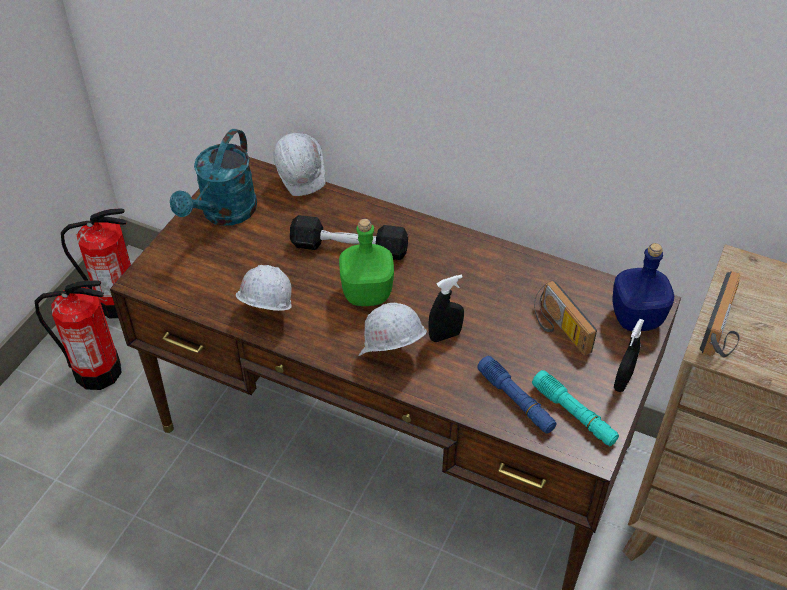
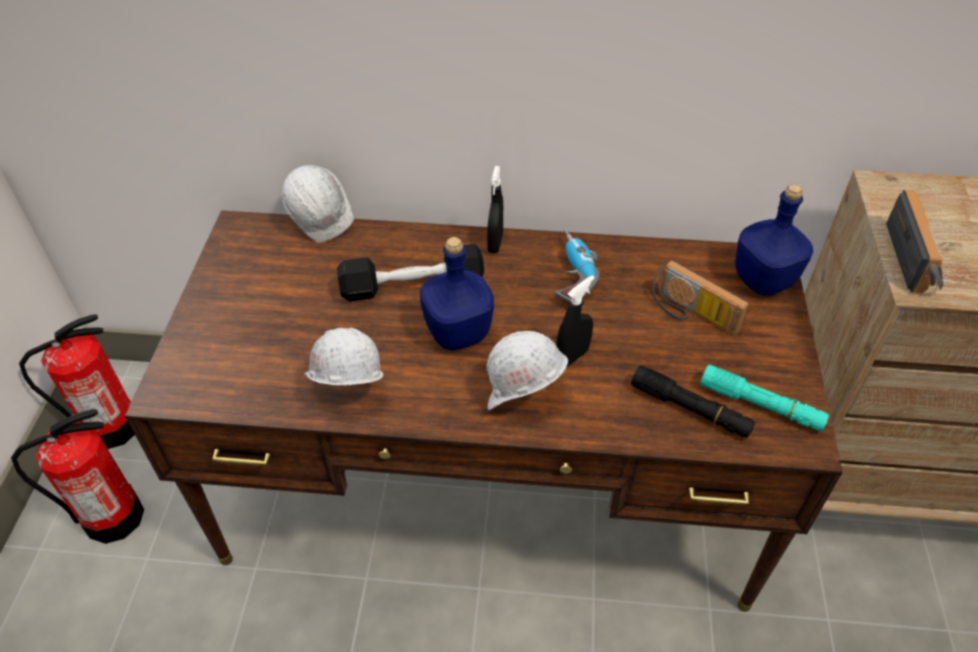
camera: 20 degrees left, 0 degrees up
(224, 214) = (241, 284): turquoise watering can -> none
(366, 293) = (457, 332): green bottle -> blue bottle
(477, 271) = (570, 274): none -> power drill
(516, 400) = (690, 409): blue flashlight -> black flashlight
(623, 381) = (789, 352): black spray bottle -> black spray bottle (495, 243)

